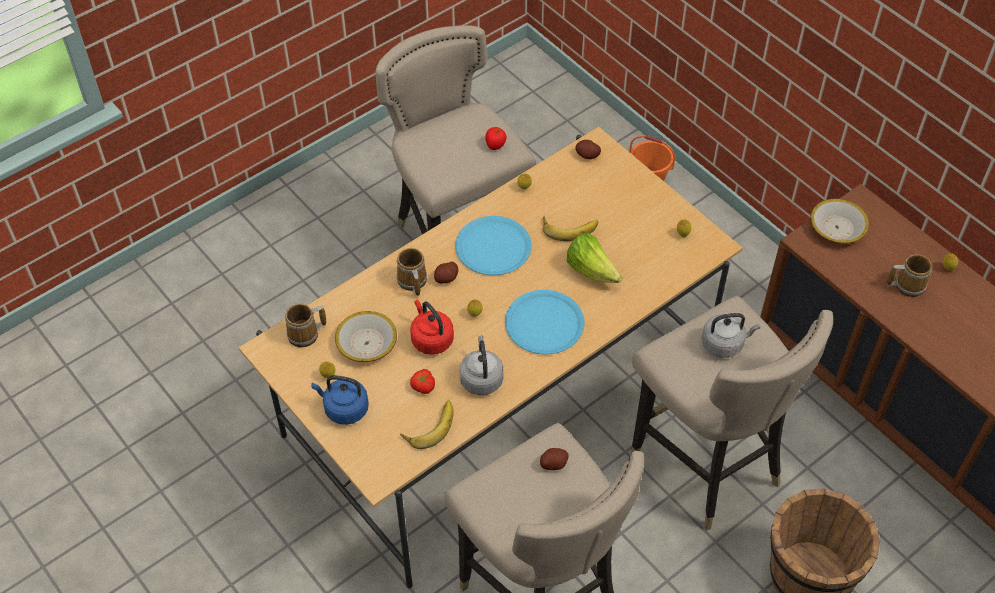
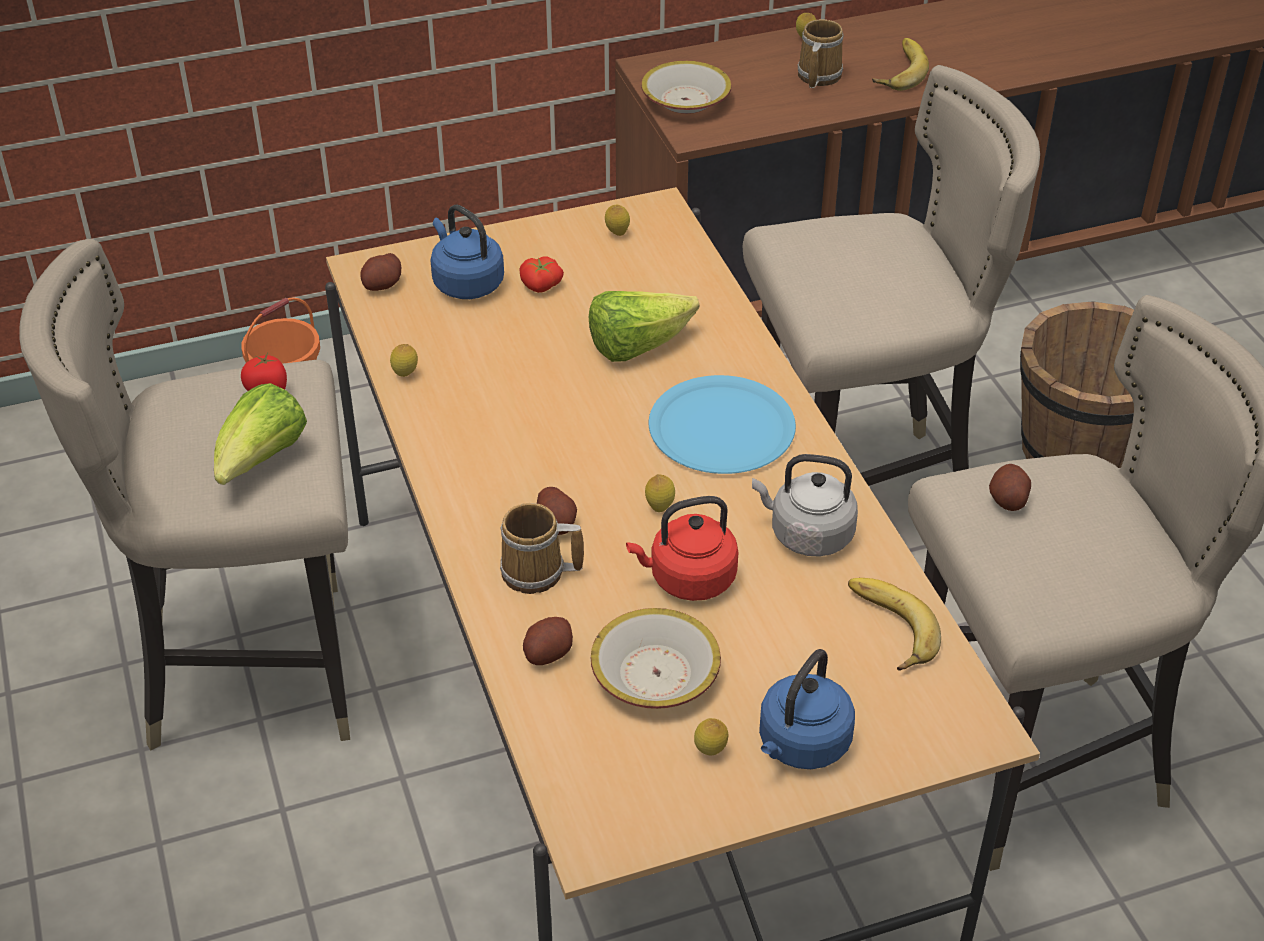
camera: 70 degrees left, 10 degrees down
(305, 334) = (588, 766): mug -> none
(364, 300) = (547, 653): none -> potato
(422, 386) = (793, 617): tomato -> tomato (540, 286)
(447, 161) = (261, 461): none -> lettuce
(493, 247) = (518, 446): blue plate -> none
(569, 227) = (528, 346): banana -> banana (897, 70)
(606, 186) = (466, 283): none -> blue kettle
(724, 344) = (843, 259): grey kettle -> none

